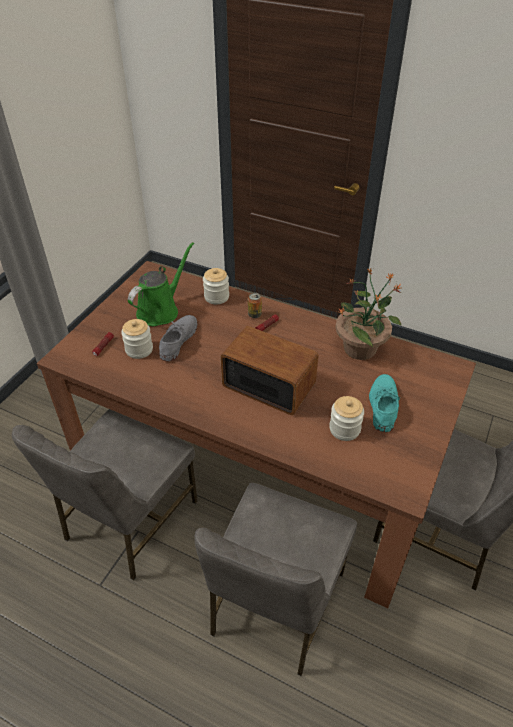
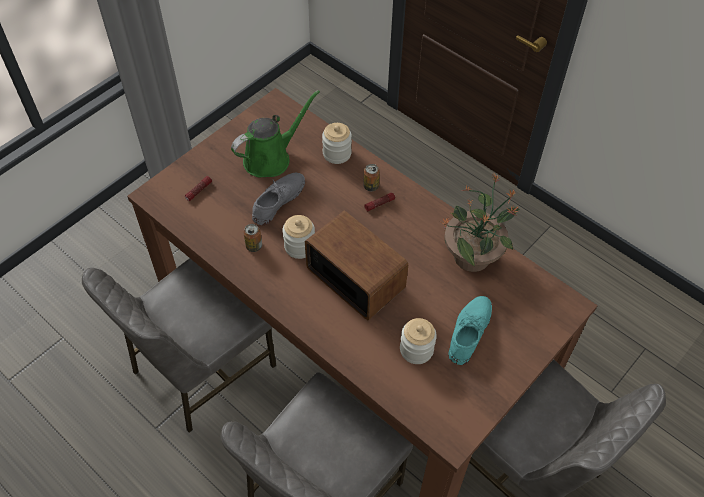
camera: 15 degrees right, 10 degrees up
(139, 349) = (234, 203): jar -> jar (299, 246)
(168, 379) = (254, 246): none -> can

